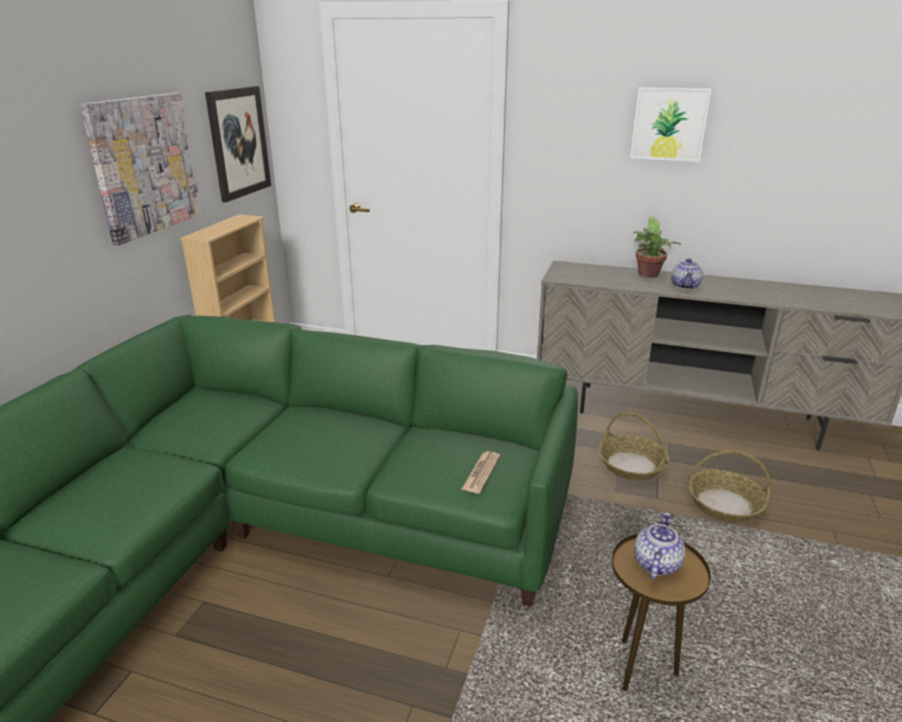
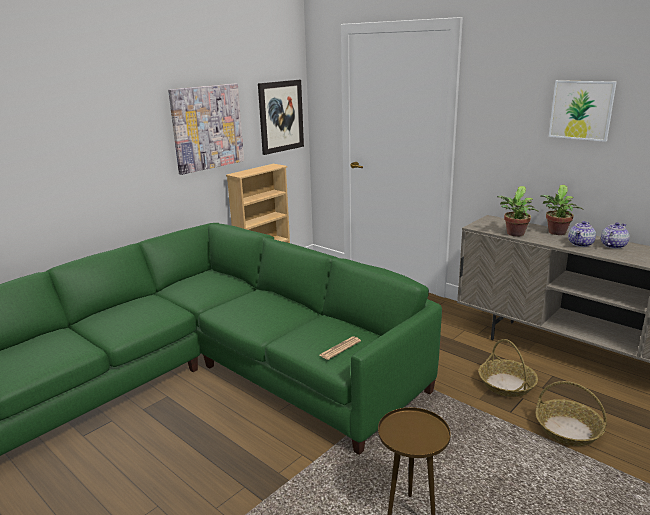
camera: 25 degrees right, 5 degrees down
(607, 282) = (514, 234): none -> potted plant
(656, 564) = (413, 429): teapot -> teapot (612, 246)

